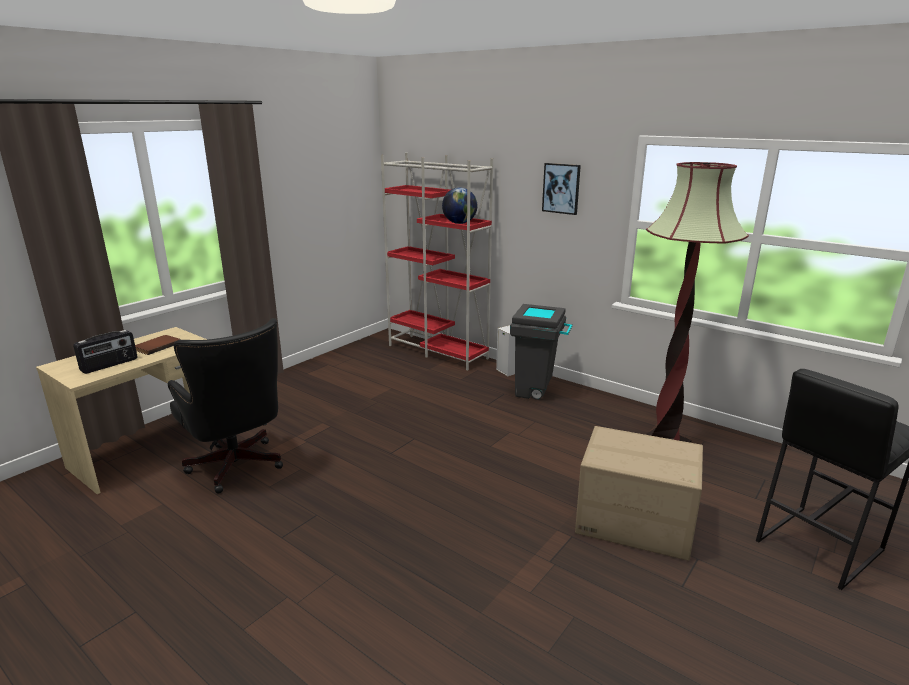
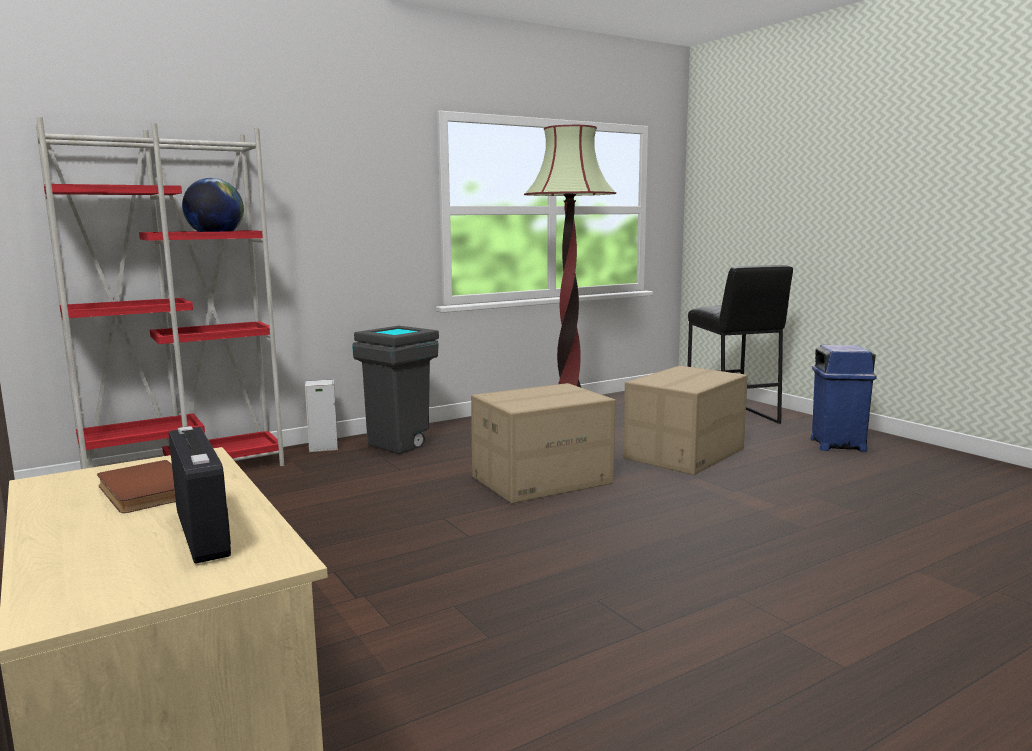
camera: 70 degrees left, 10 degrees down
(238, 467) = (393, 669): black office chair -> none
(505, 459) = (541, 480): none -> cardboard box
(561, 188) = (353, 175): picture -> none
(794, 646) = (837, 445): none -> blue trash can

